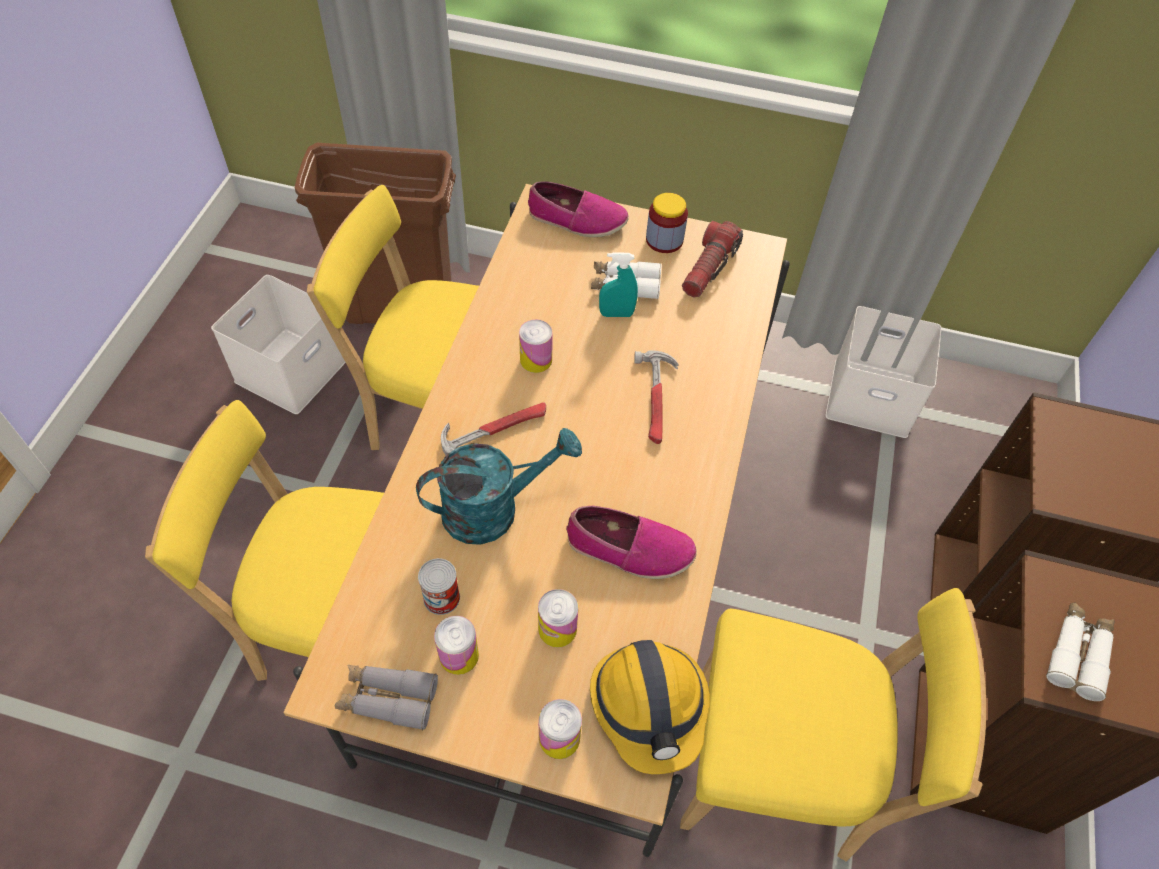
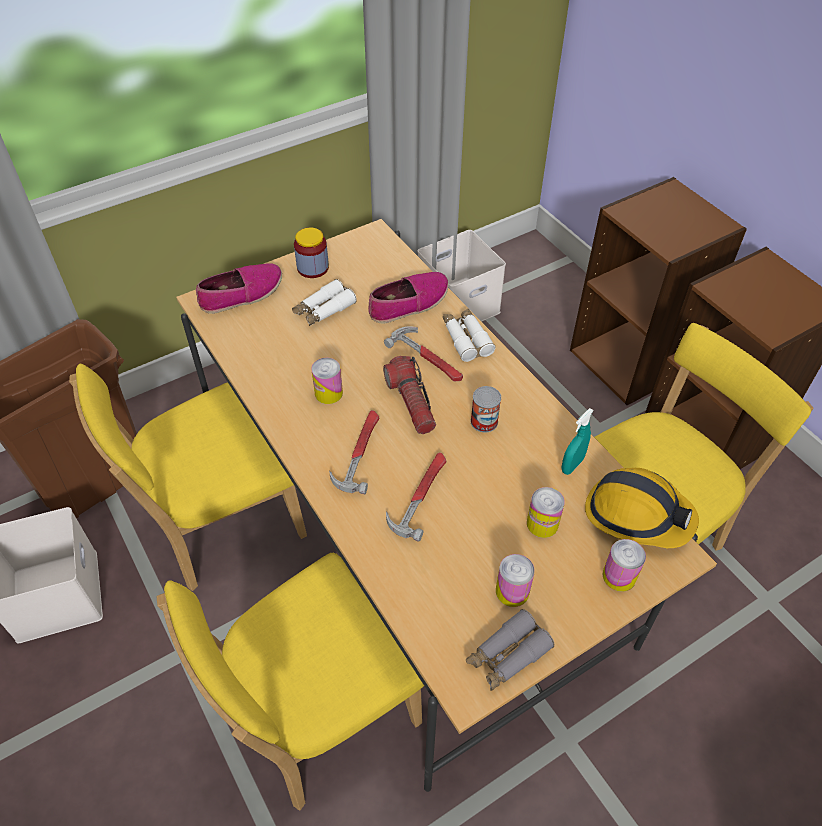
camera: 45 degrees left, 5 degrees down
(441, 598) = (459, 571): can -> can (484, 421)
(494, 508) = (420, 495): turquoise watering can -> hammer
(616, 314) = (341, 330): turquoise spray bottle -> turquoise spray bottle (572, 465)
(629, 549) = (521, 448): shoe -> shoe (409, 303)
(709, 268) = (360, 265): flashlight -> flashlight (411, 402)
(1077, 654) = (766, 311): white binoculars -> white binoculars (466, 339)

